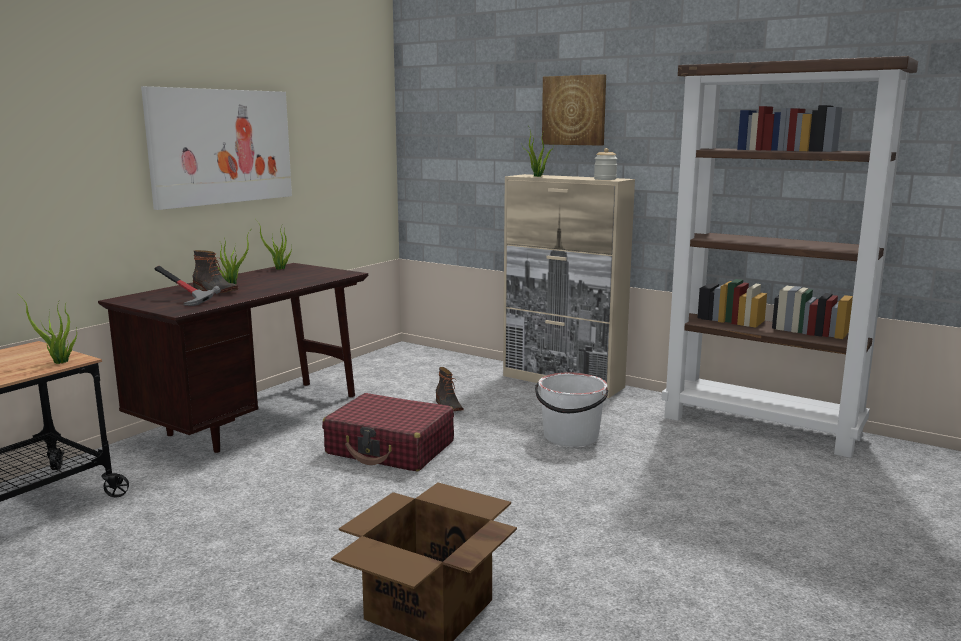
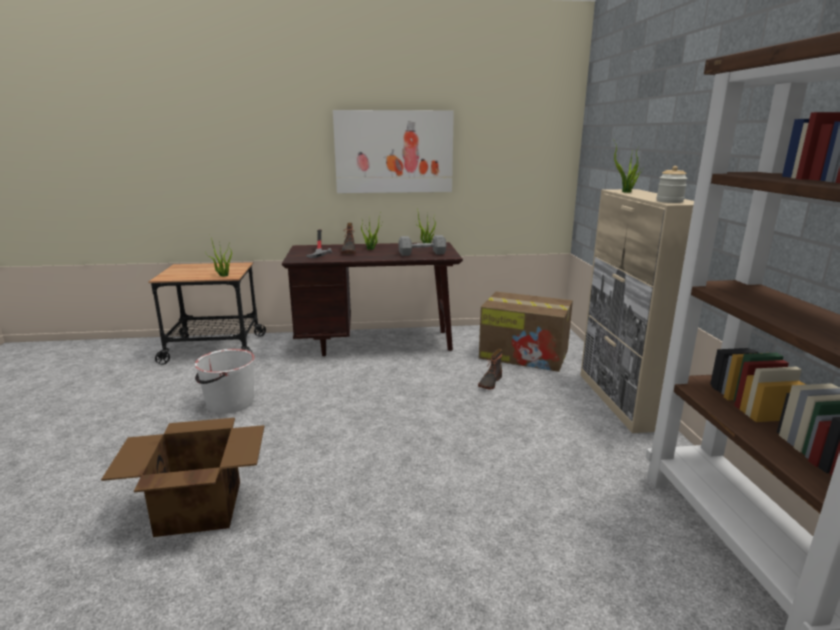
camera: 50 degrees right, 5 degrees up
(310, 277) = (422, 253): none -> grey dumbbell
(390, 448) = (397, 395): red suitcase -> none
(428, 376) = (525, 354): none -> cardboard box
(570, 437) = (523, 449): white bucket -> white bucket (229, 403)
(574, 110) = (683, 122): picture -> none

